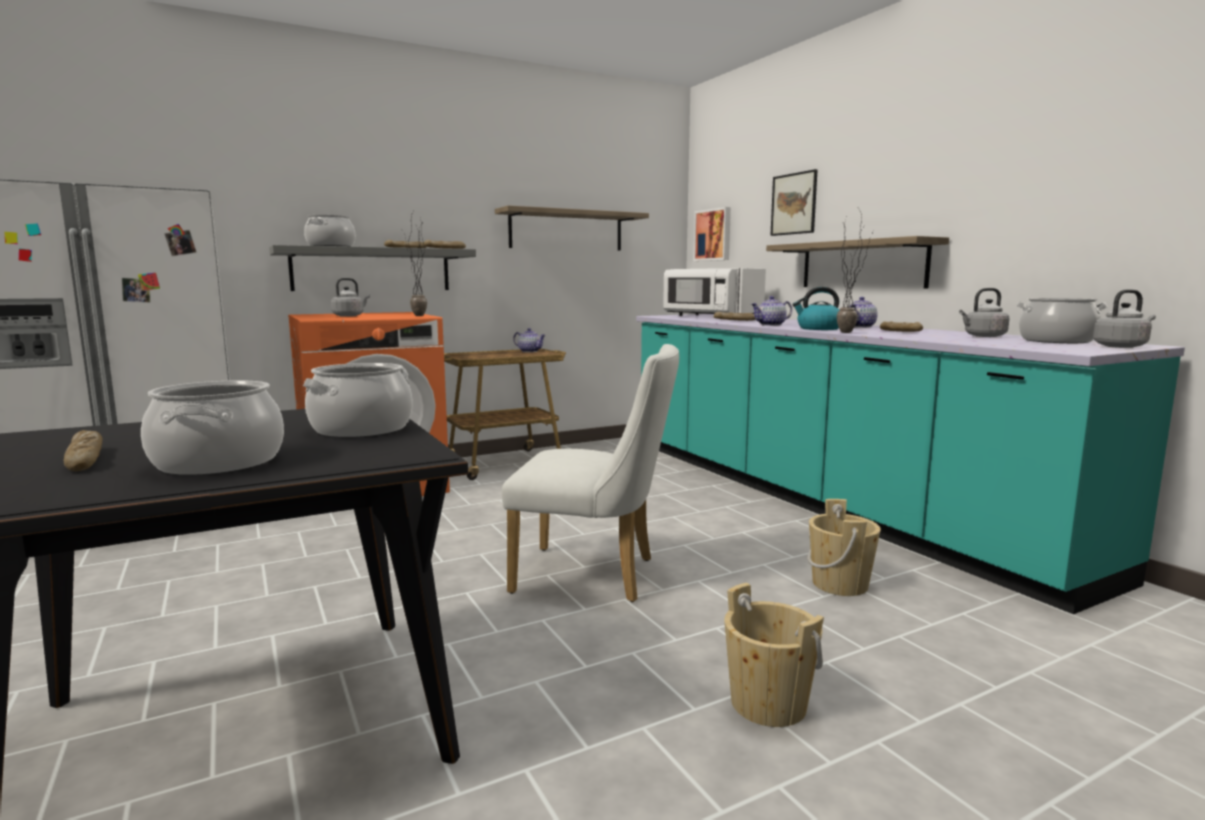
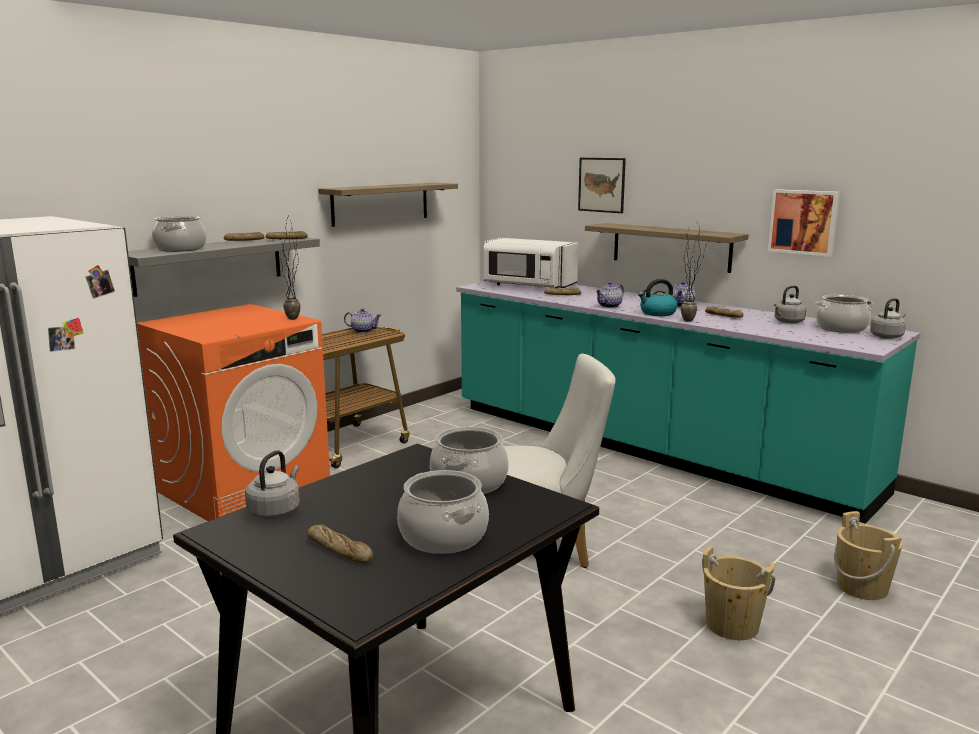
camera: 20 degrees left, 5 degrees up
(350, 316) = (220, 324): grey kettle -> grey kettle (276, 511)
(713, 235) = (512, 200): picture -> picture (803, 222)
(840, 584) = (715, 526): beige bucket -> beige bucket (862, 587)

